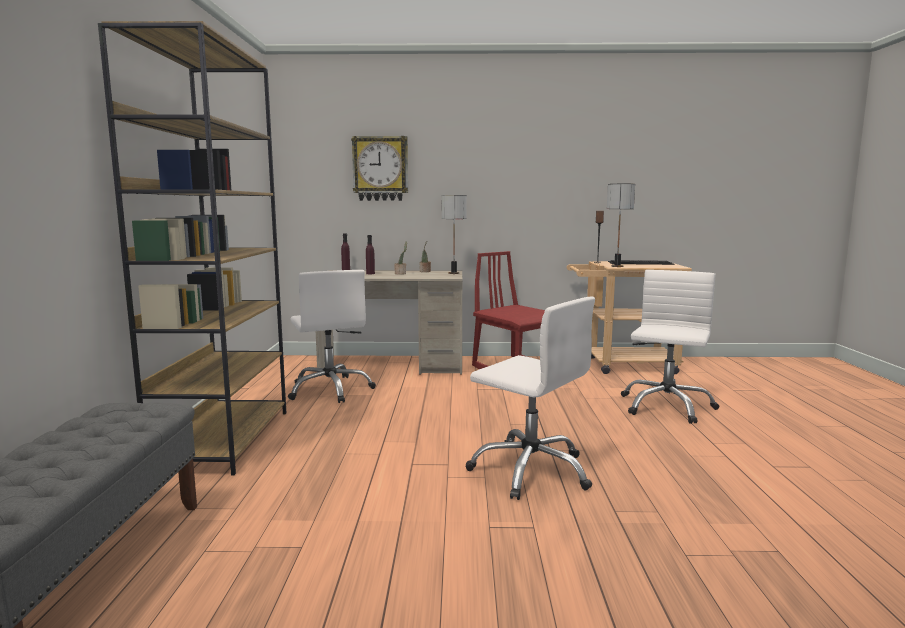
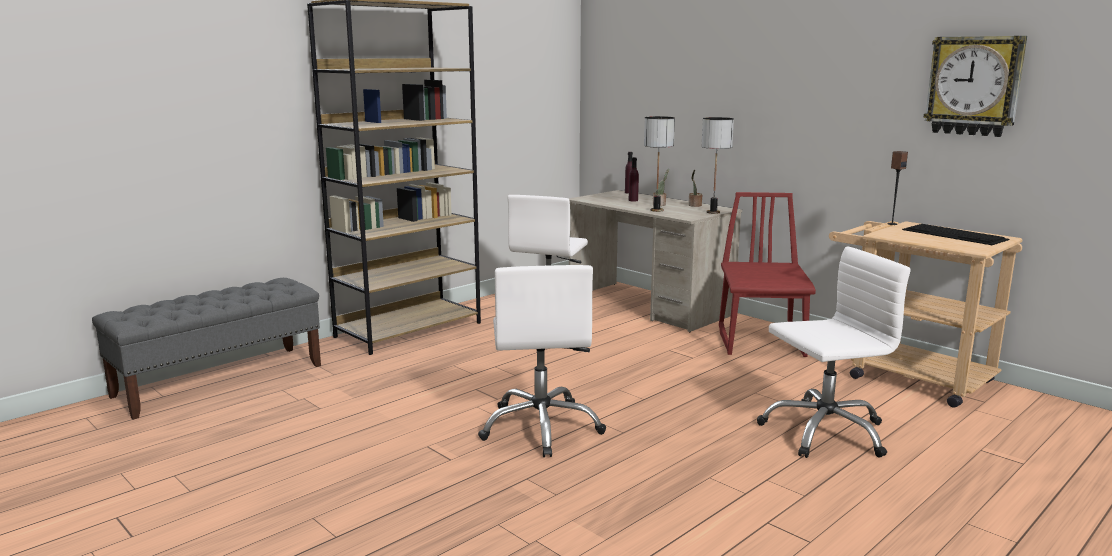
camera: 45 degrees right, 5 degrees up
(380, 169) = (672, 80): wall clock -> wall clock (974, 86)
(617, 266) = (885, 234): table lamp -> table lamp (656, 210)

